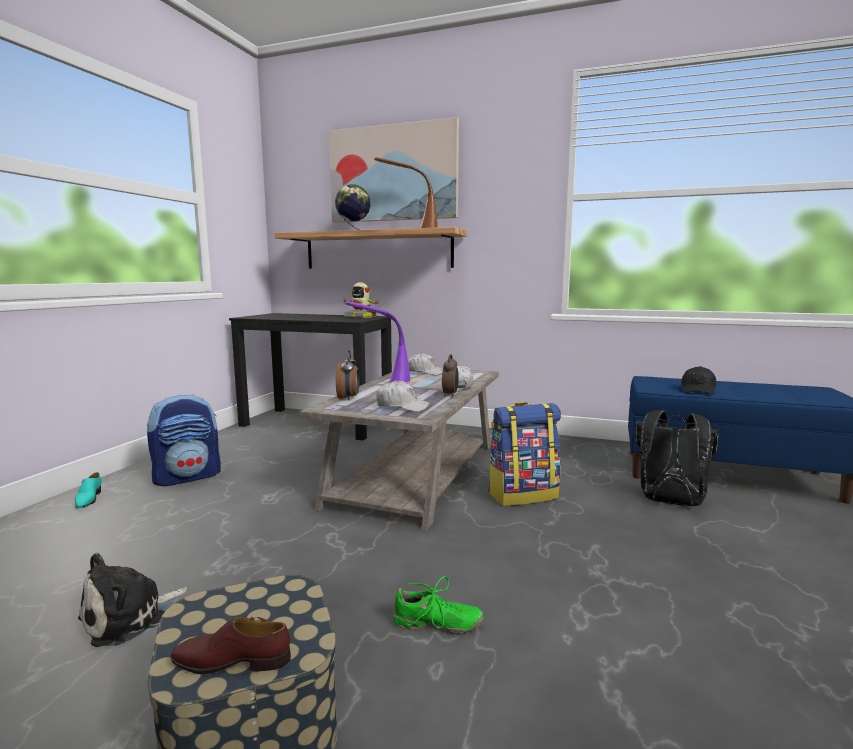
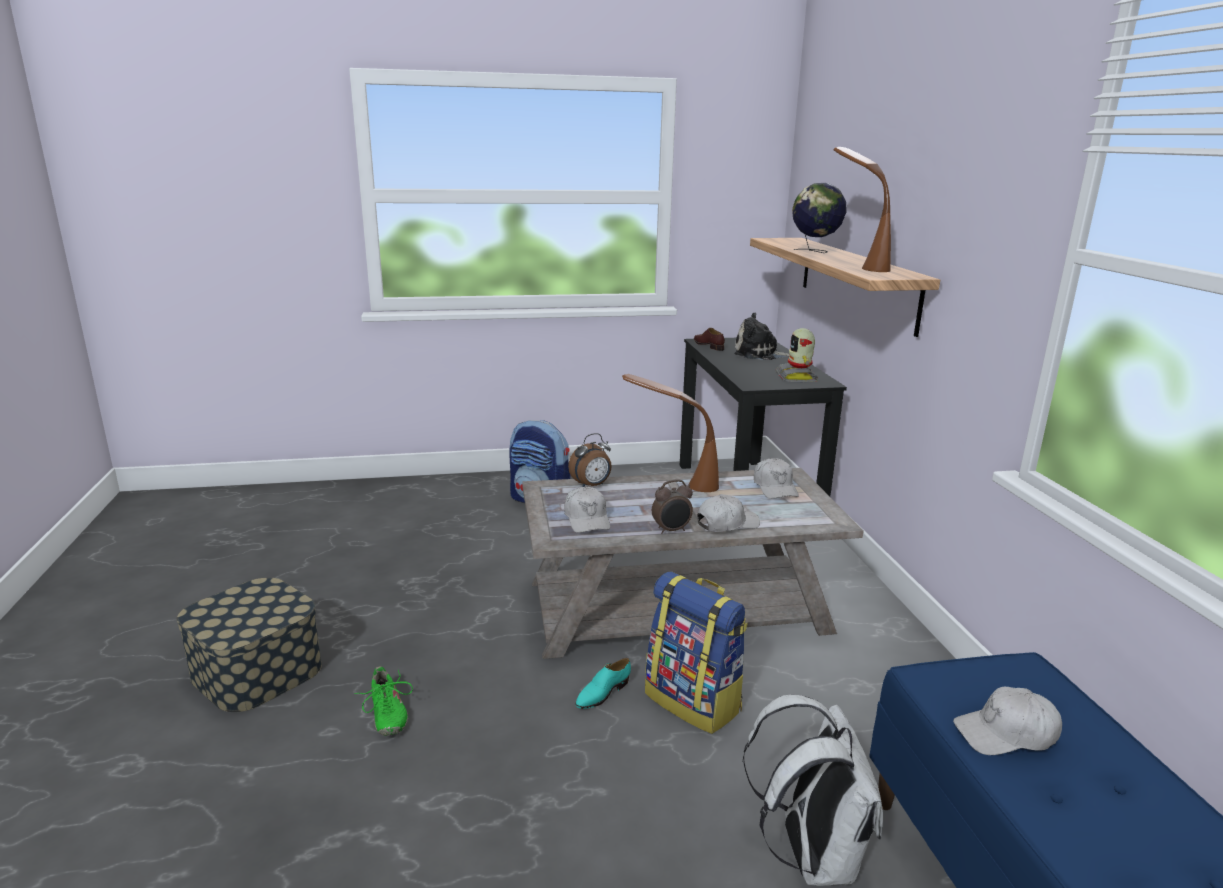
camera: 60 degrees right, 10 degrees up
(88, 499) = (468, 486): turquoise shoe -> turquoise shoe (602, 693)
(130, 617) = (335, 580): plush toy -> plush toy (759, 354)
(232, 661) = (213, 620): brown shoe -> brown shoe (708, 346)
(380, 385) = (668, 483): purple table lamp -> brown table lamp
(393, 173) = (886, 164): picture -> none
(669, 502) = (810, 854): black backpack -> white backpack
(698, 390) = (1006, 734): black cap -> white cap

